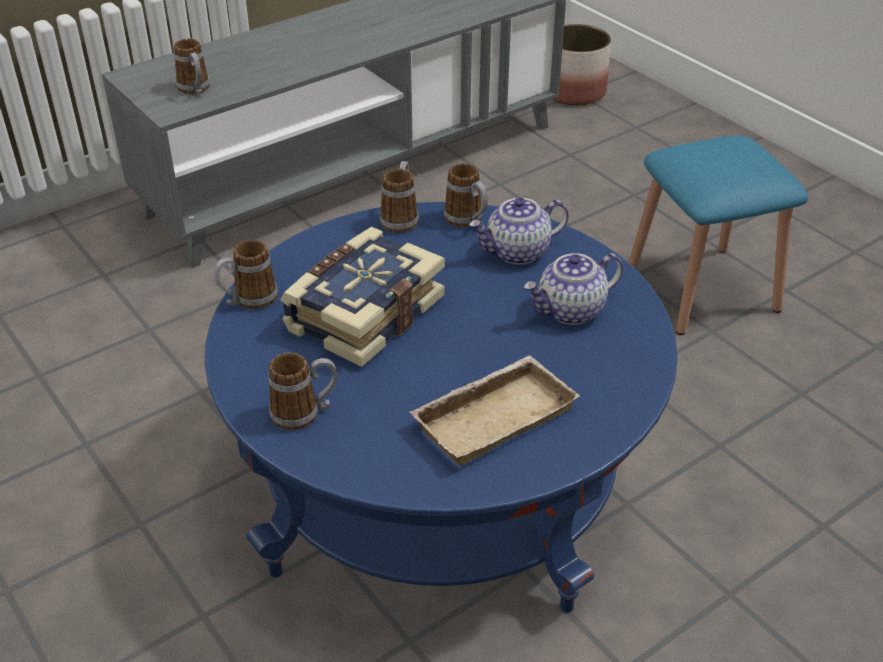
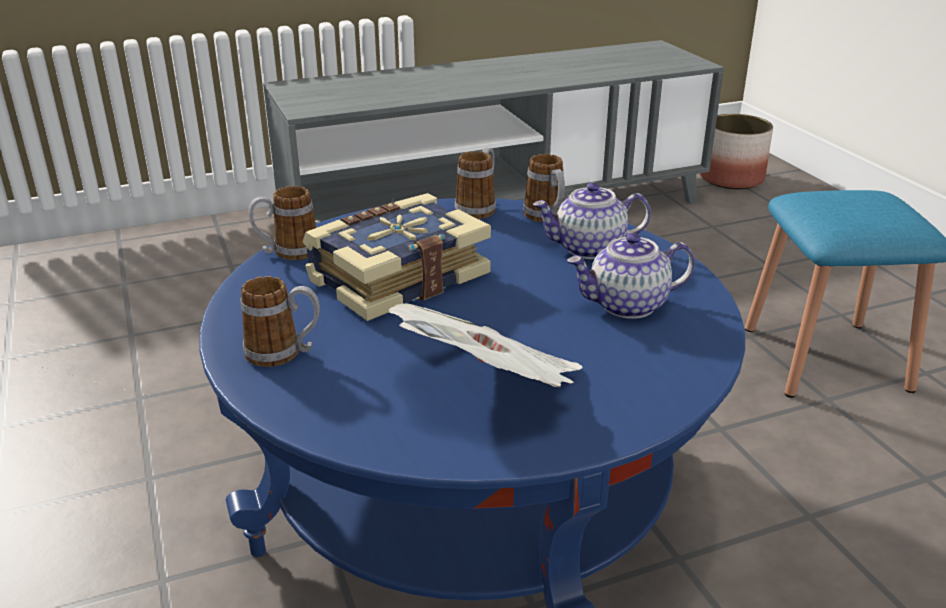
camera: 15 degrees right, 10 degrees down
(196, 90) = (336, 99): mug -> none
(493, 415) = (492, 388): beige tray -> newspaper

